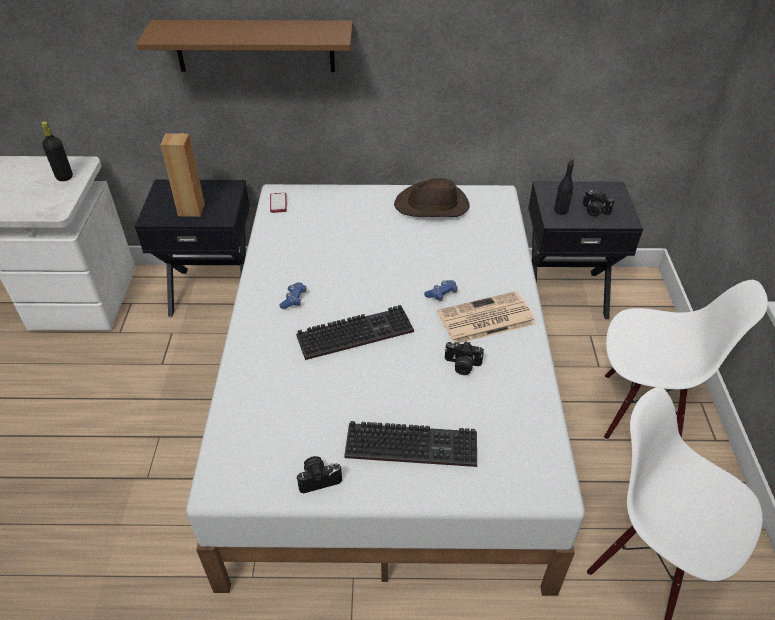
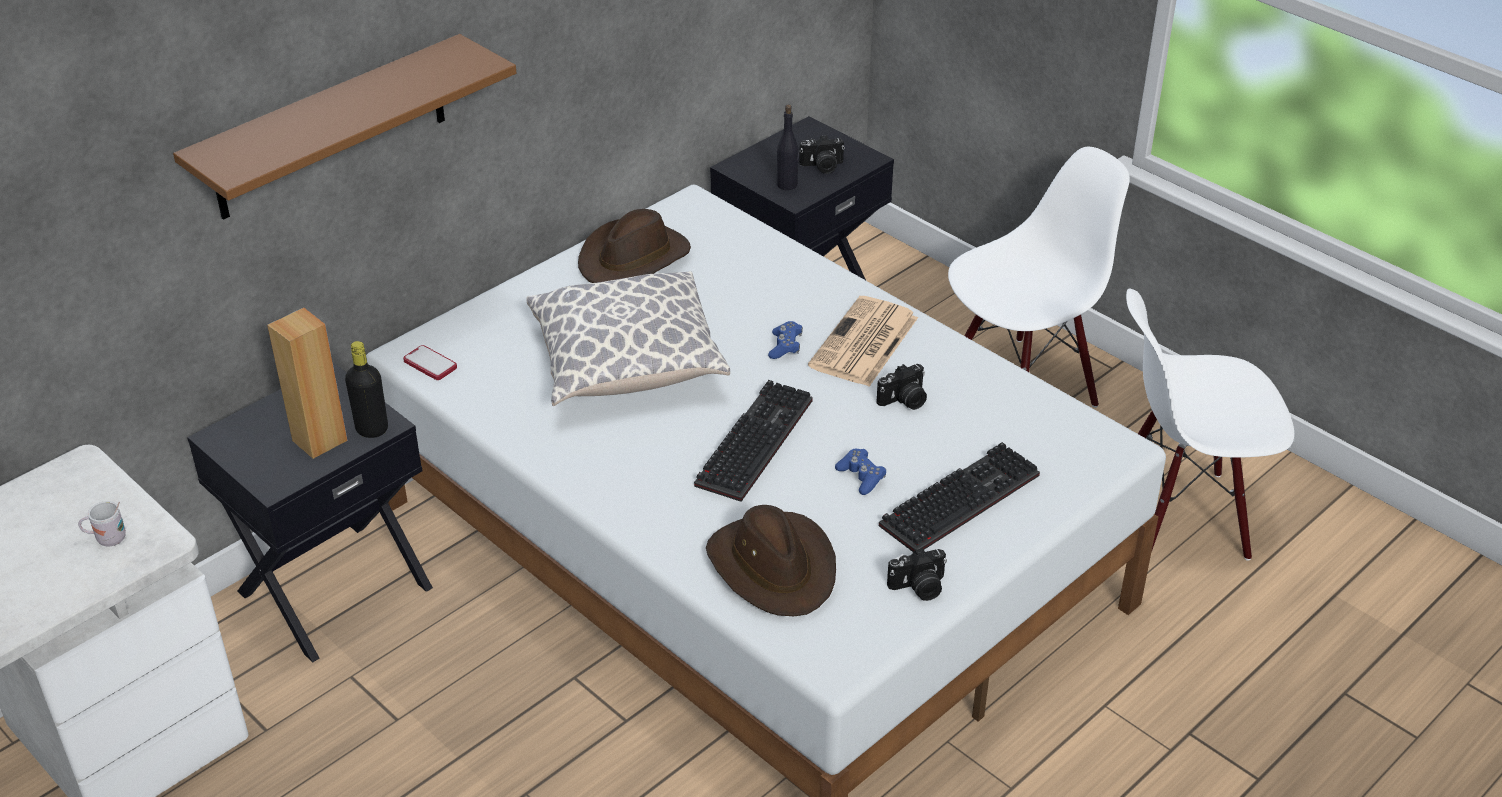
camera: 45 degrees left, 5 degrees down
(44, 198) = (107, 539): none -> white mug
(64, 177) = (85, 497): black bottle -> black bottle (372, 429)
(270, 406) = (773, 567): none -> brown hat
(294, 299) = (630, 454): blue game controller -> blue game controller (861, 477)
(319, 478) = (919, 588): camera -> camera turned 135 degrees counterclockwise
(355, 255) = (627, 365): none -> pillow

